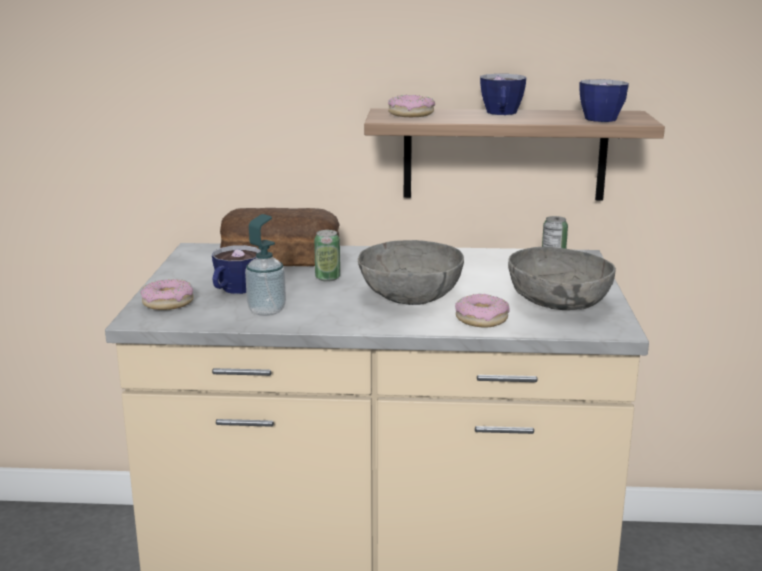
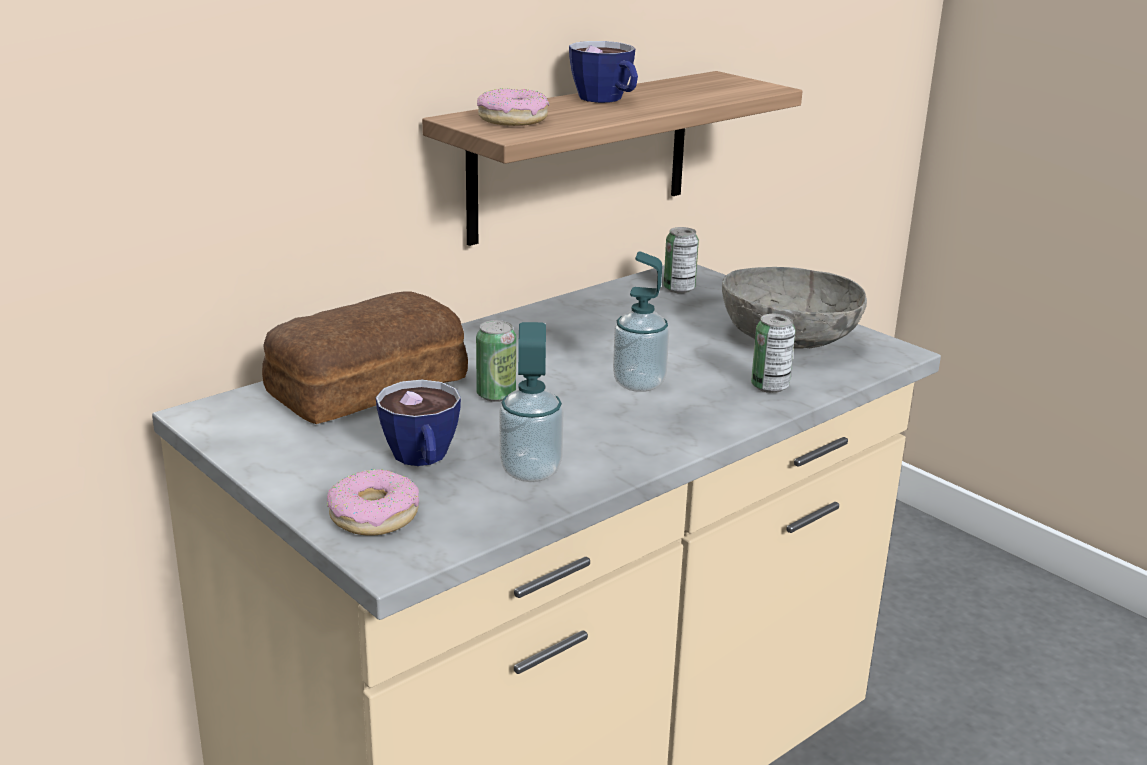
camera: 45 degrees left, 5 degrees up
(410, 295) = (639, 383): grey bowl -> soap dispenser
(481, 319) = (769, 386): donut -> can
(605, 118) = (726, 89): cup -> none

